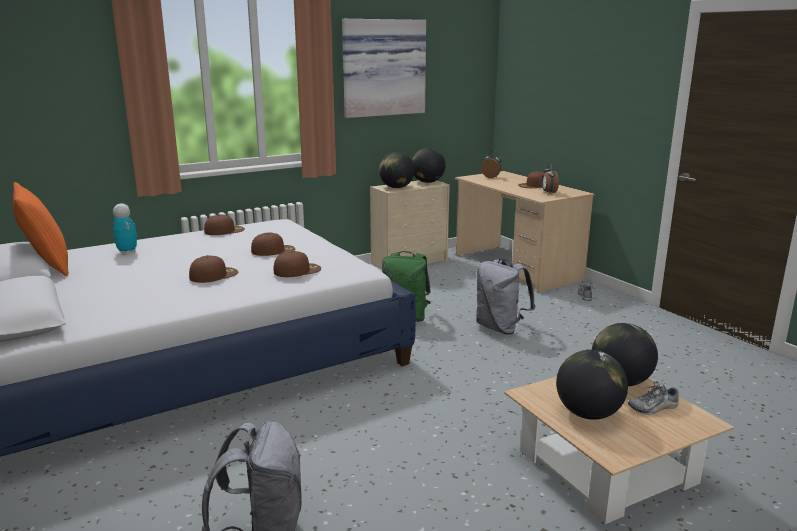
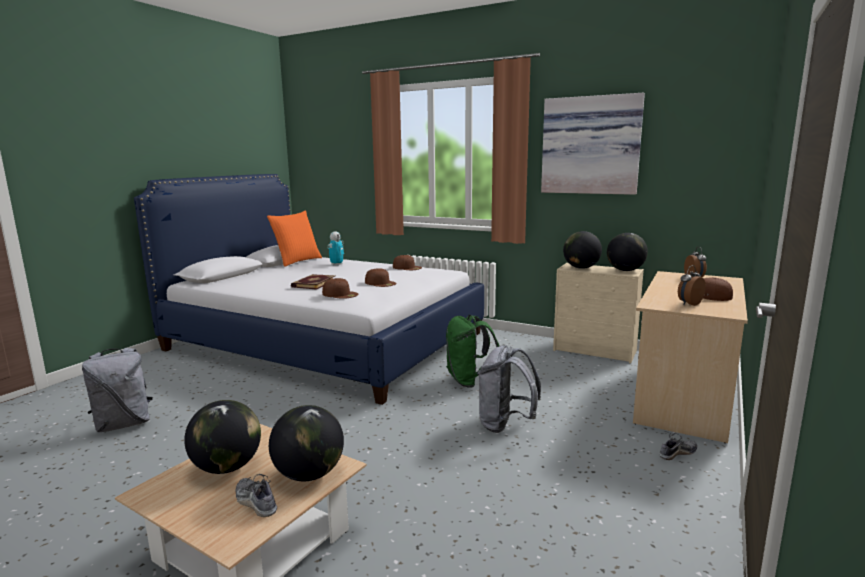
camera: 60 degrees right, 5 degrees down
(214, 274) = (313, 283): brown cap -> book

